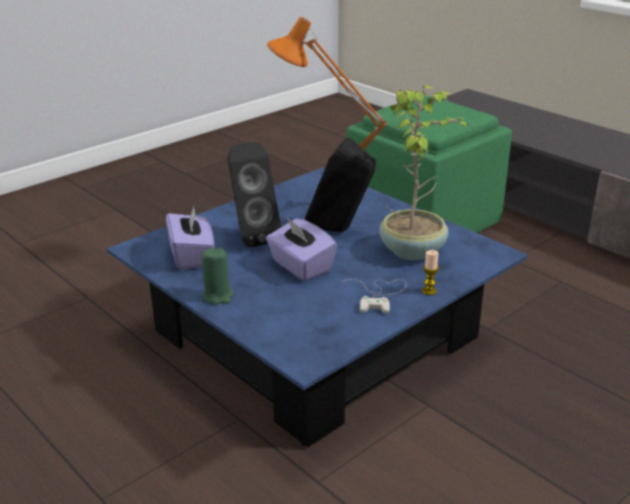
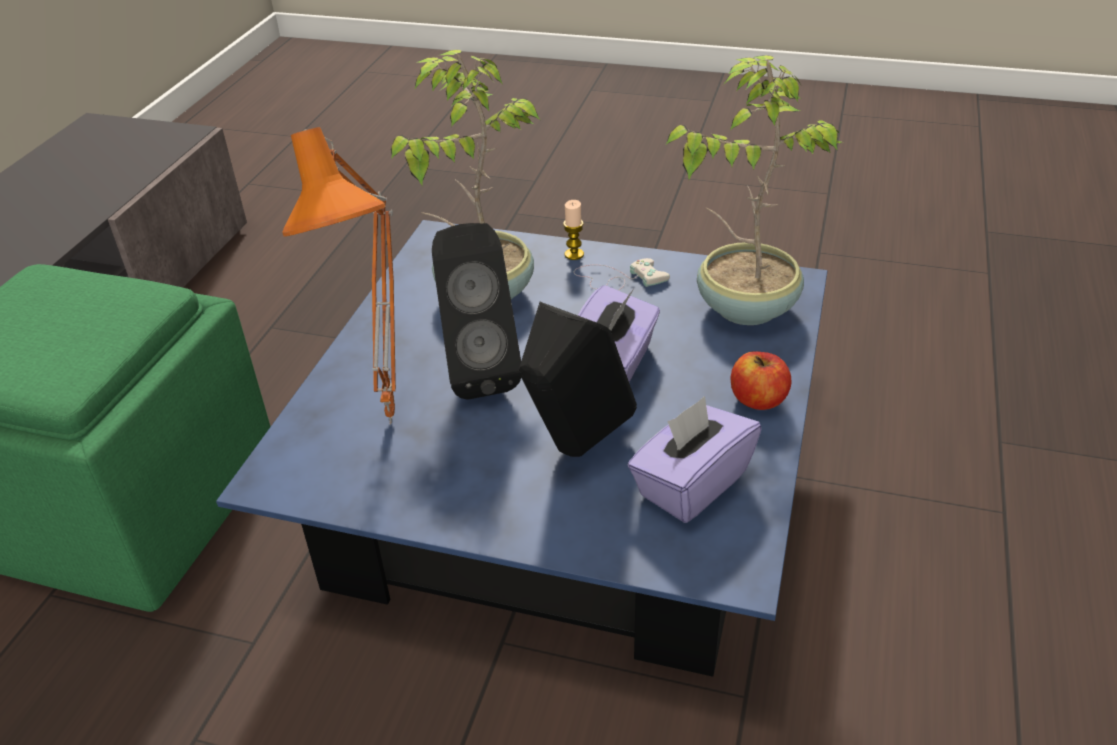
camera: 120 degrees left, 10 degrees up
(218, 296) = (758, 399): green candle -> apple
(301, 329) = (745, 306): none -> potted plant

